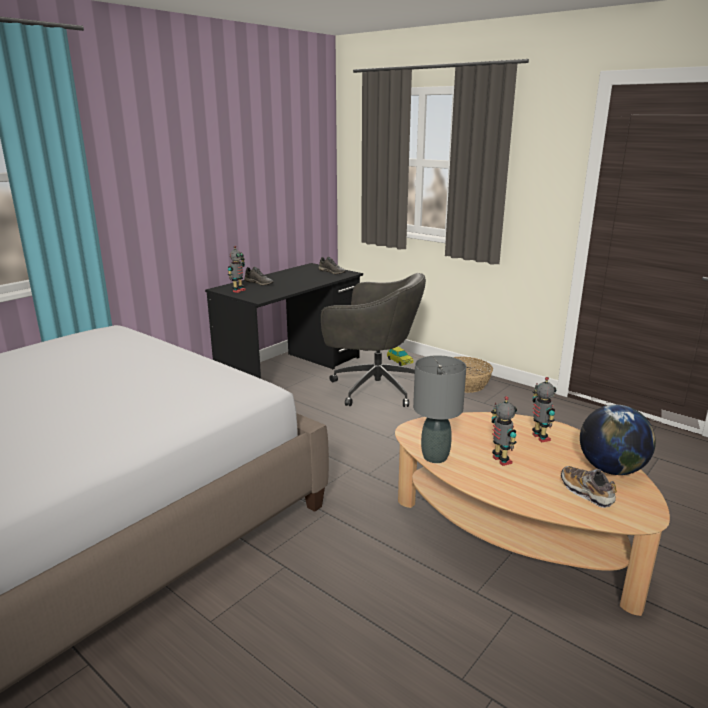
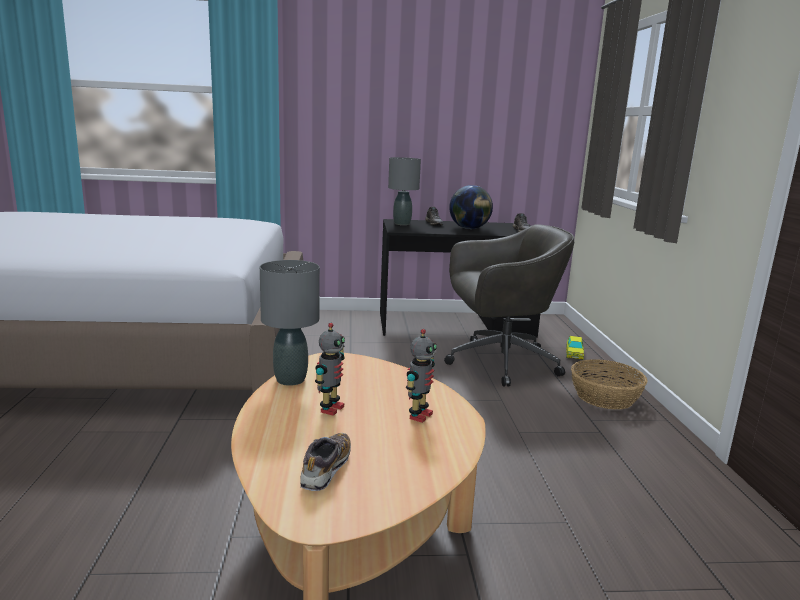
camera: 45 degrees right, 5 degrees down
(238, 290) = (402, 224): toy robot -> grey table lamp
(374, 388) = (499, 362): grey office chair -> grey office chair turned 75 degrees counterclockwise
(611, 469) = (410, 473): globe -> globe (469, 228)

